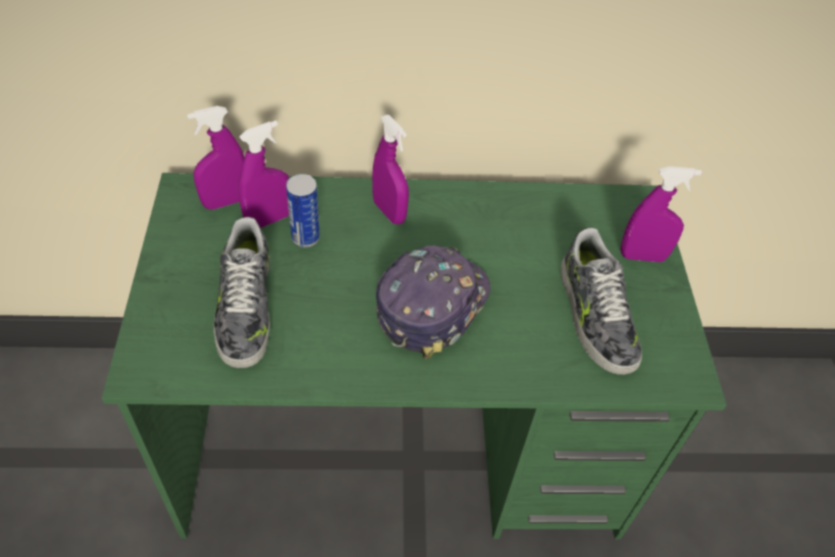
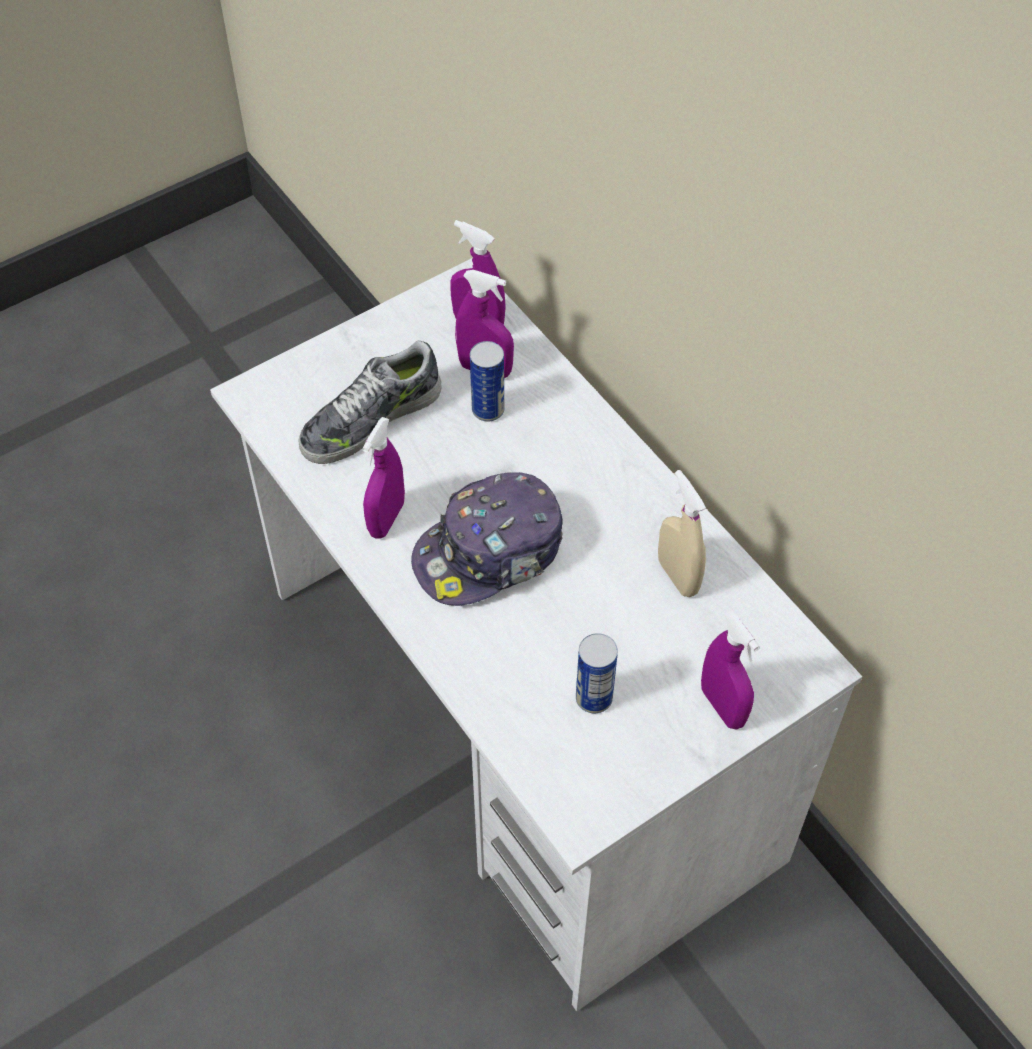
camera: 60 degrees right, 5 degrees up
(389, 212) = (581, 452): purple spray bottle -> purple spray bottle (386, 519)
(403, 447) = (520, 724): green desk -> white desk
(431, 305) = (490, 553): cap -> cap turned 150 degrees clockwise
(528, 222) = (677, 576): none -> beige spray bottle
(594, 316) = (594, 698): shoe -> can

